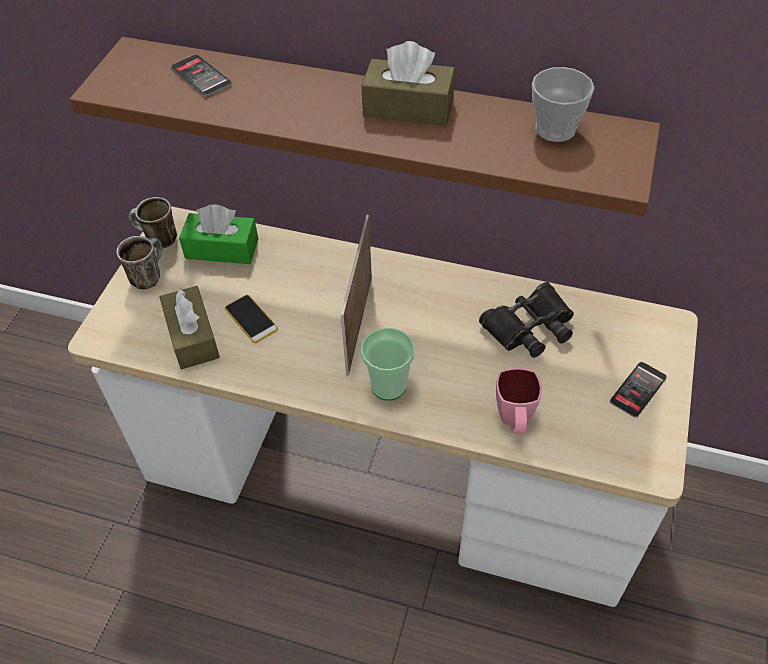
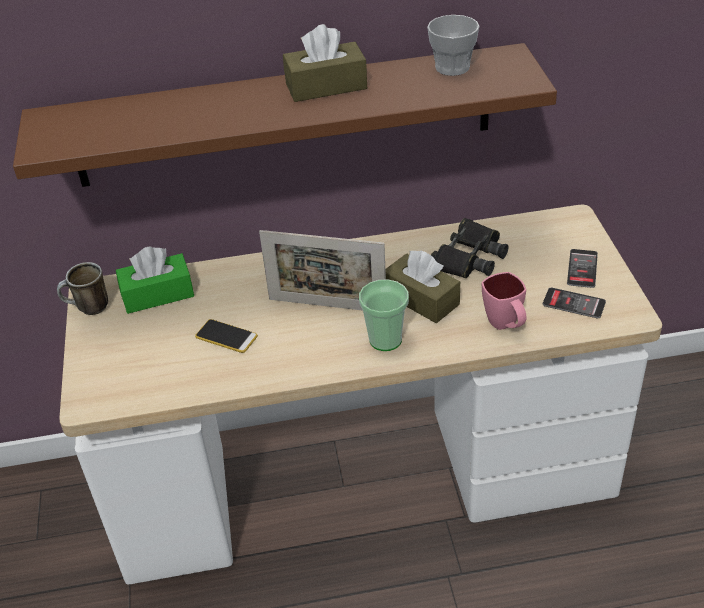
camera: 25 degrees left, 10 degrees down
(148, 275) = (100, 339): mug -> none
(192, 336) = (180, 369): brown tissue box -> brown tissue box (421, 299)
(201, 76) = (126, 116): phone -> phone (574, 303)
(359, 324) = (327, 305): picture frame -> picture frame turned 60 degrees counterclockwise

